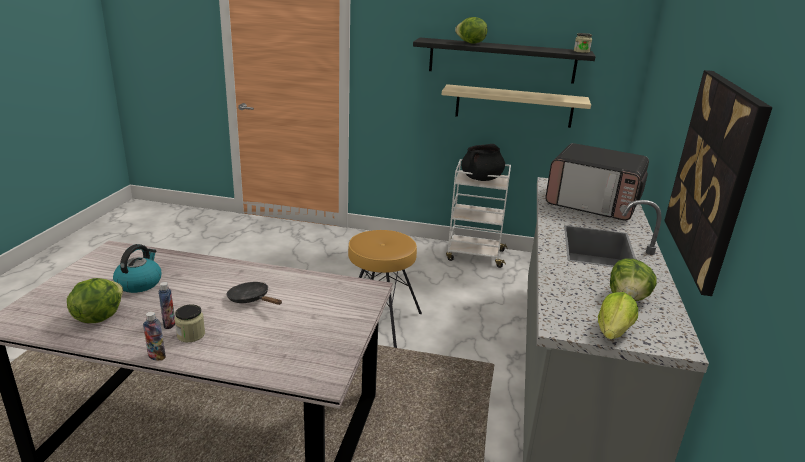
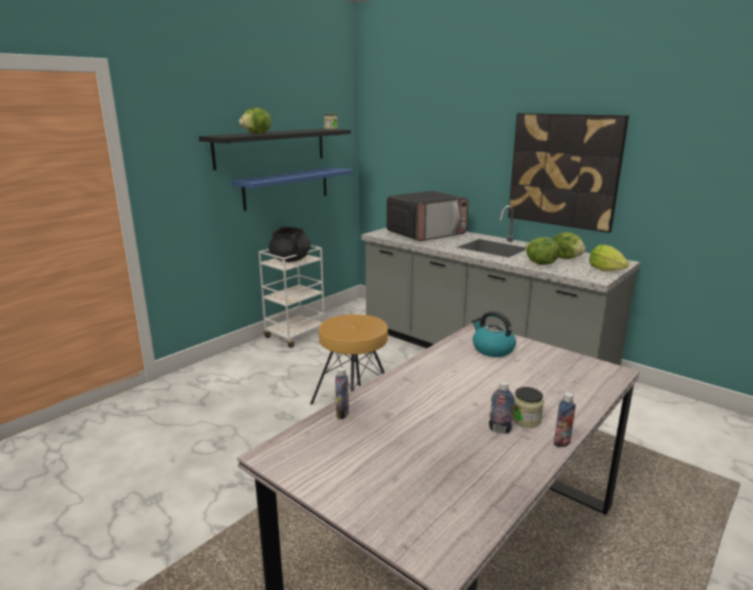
camera: 60 degrees left, 5 degrees down
(98, 317) = (462, 475): lettuce -> lettuce (539, 264)
(139, 283) = (392, 441): kettle -> kettle (492, 349)
(172, 258) = (342, 414): none -> bottle
(251, 299) = (470, 381): black frying pan -> none
(514, 106) = (286, 188): beige shelf -> blue shelf

